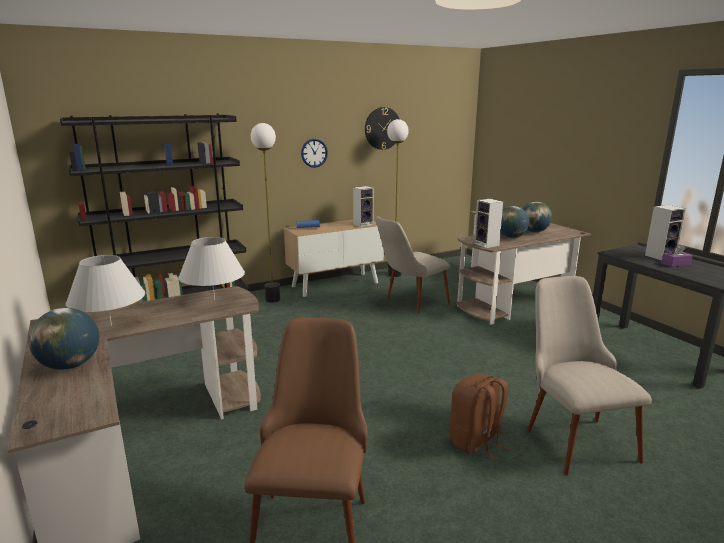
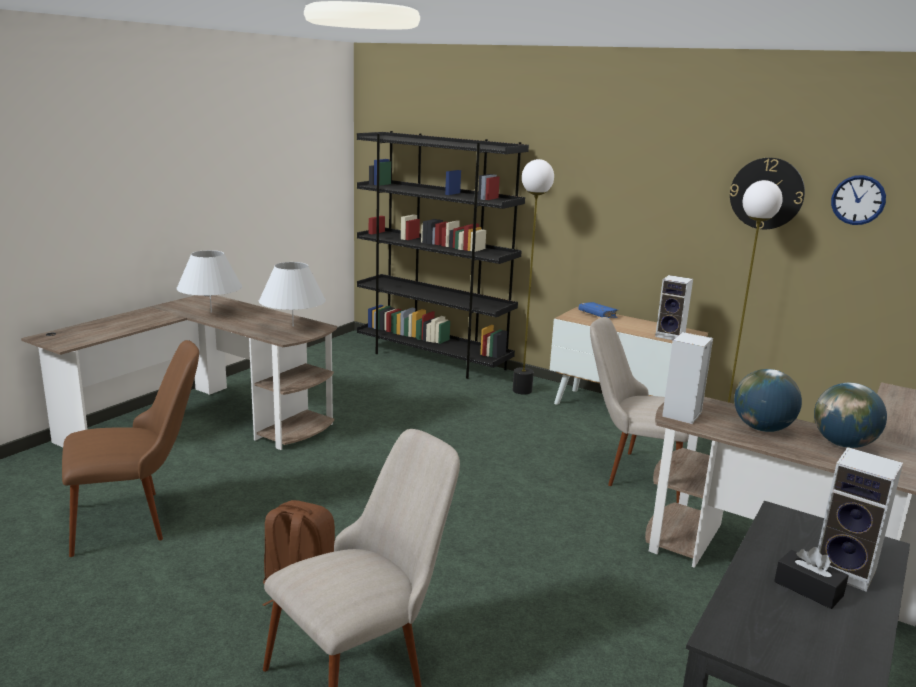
camera: 60 degrees right, 0 degrees up
(70, 365) = (136, 321): globe -> none
(314, 153) = (639, 213): wall clock -> wall clock (858, 200)
(675, 264) = (808, 589): purple tissue box -> black tissue box

